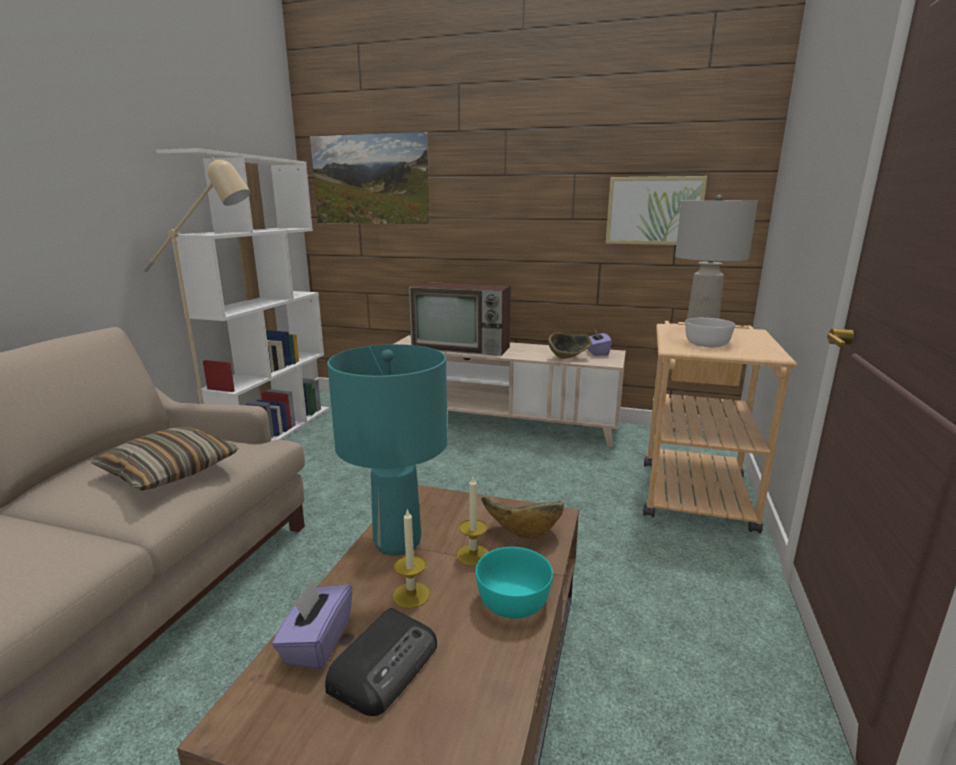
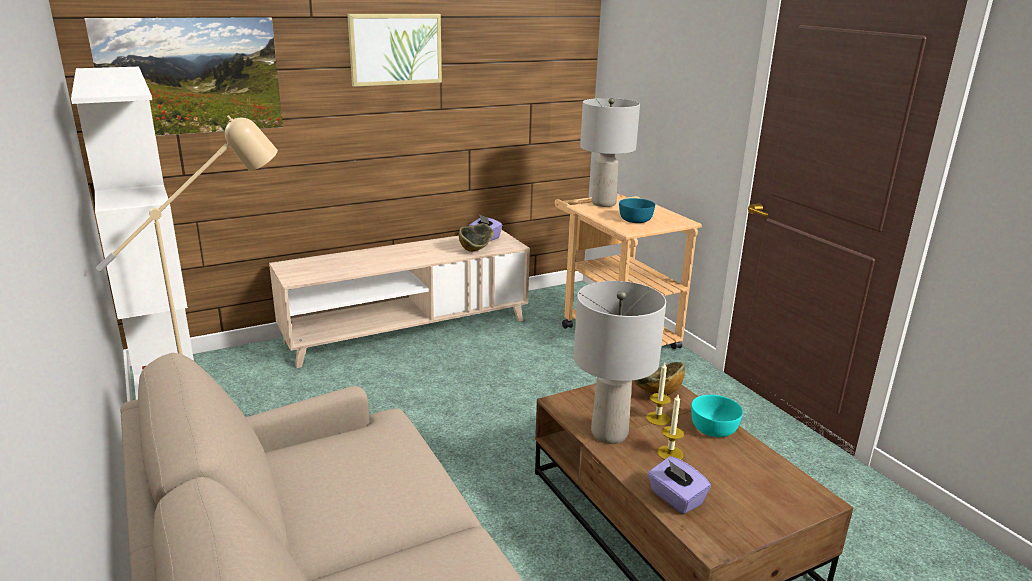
camera: 45 degrees left, 5 degrees up
(170, 471) = (386, 471): pillow -> none
(385, 665) = (719, 485): radio -> none
(398, 541) = (609, 433): turquoise table lamp -> grey table lamp
(462, 348) = (363, 263): television -> none
(654, 211) = (513, 97): picture -> picture (395, 49)
(707, 344) = (636, 220): white bowl -> turquoise bowl

